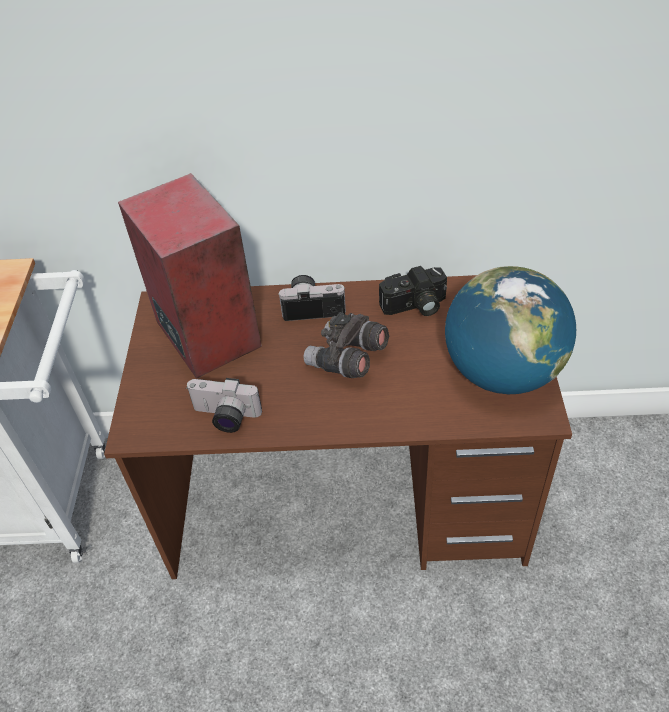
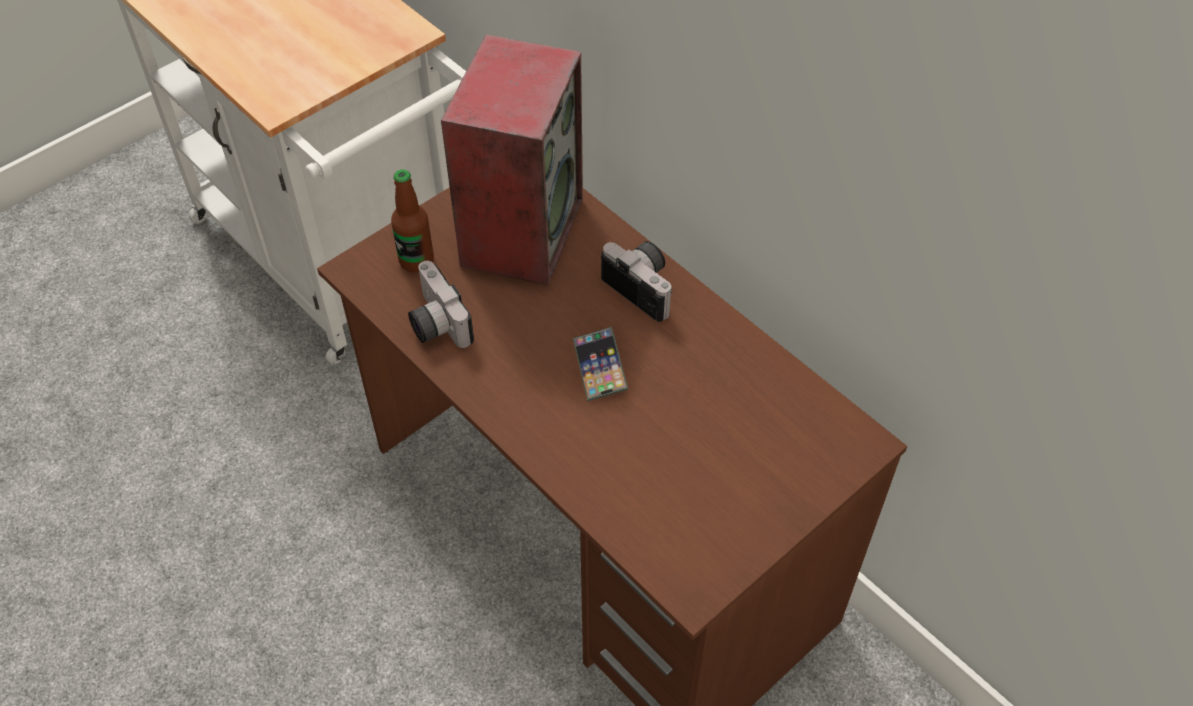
camera: 45 degrees right, 5 degrees up
(165, 397) = (416, 261): none -> bottle
(347, 360) = (599, 367): grey binoculars -> phone
(415, 306) = (736, 374): camera -> none
(502, 372) = (718, 515): globe -> none

